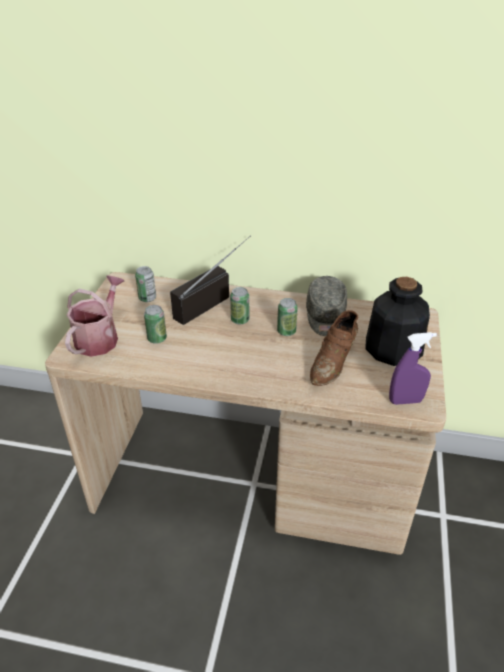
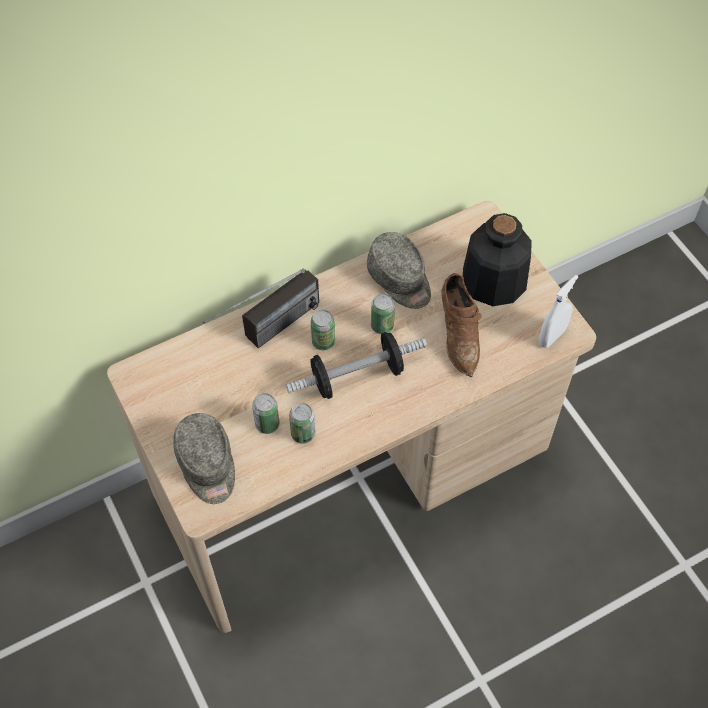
camera: 40 degrees left, 20 degrees up
(100, 338) = (207, 465): watering can -> grey cap
(147, 298) = (195, 378): can -> can (303, 434)
(212, 300) = (267, 333): radio -> radio turned 135 degrees counterclockwise
(239, 346) = (356, 376): none -> dumbbell
(405, 401) = (552, 337): purple spray bottle -> white spray bottle

